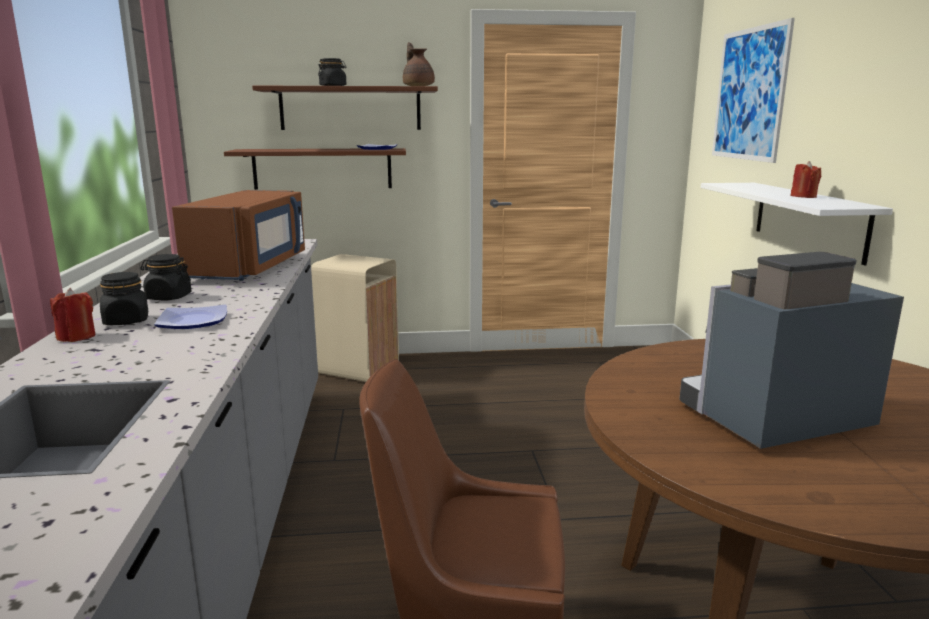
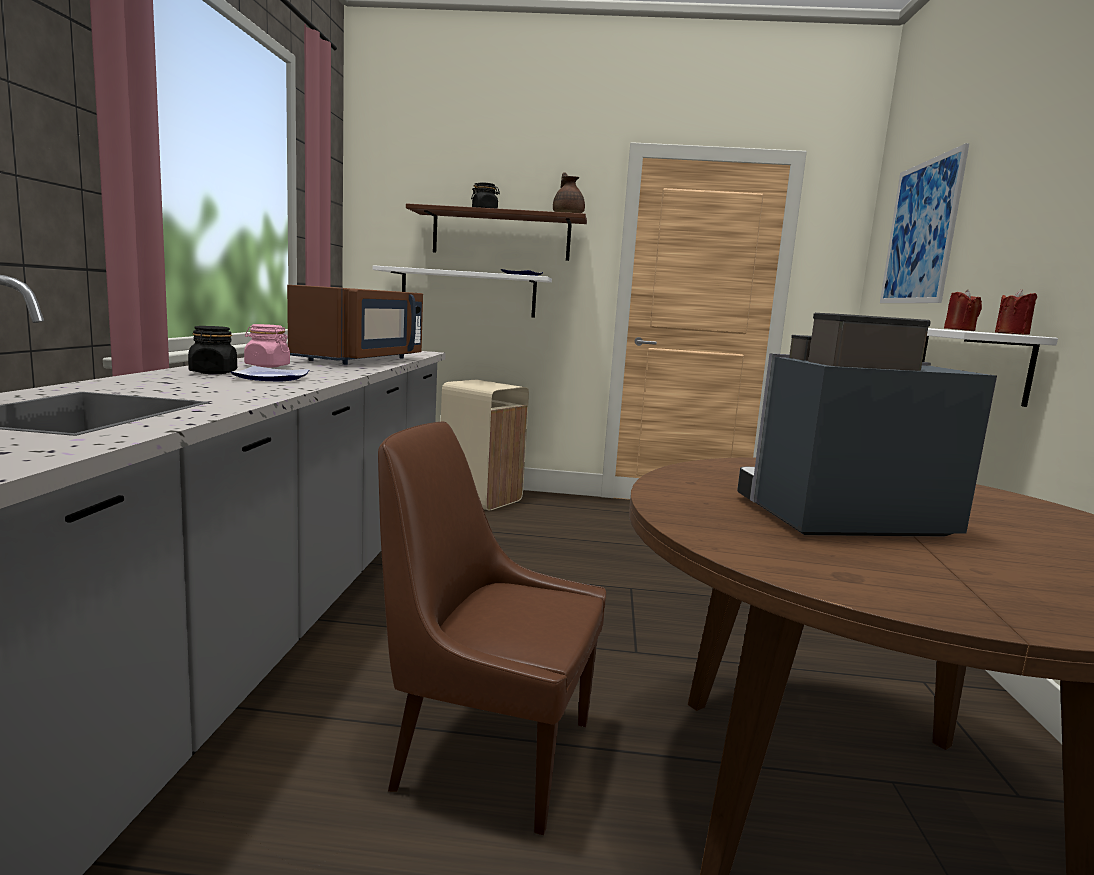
camera: 10 degrees right, 5 degrees down
(76, 337) = (159, 375): red candle -> red candle (1011, 333)
(168, 297) = (267, 366): black jar -> pink jar
(322, 168) = (468, 293): brown shelf -> white shelf

